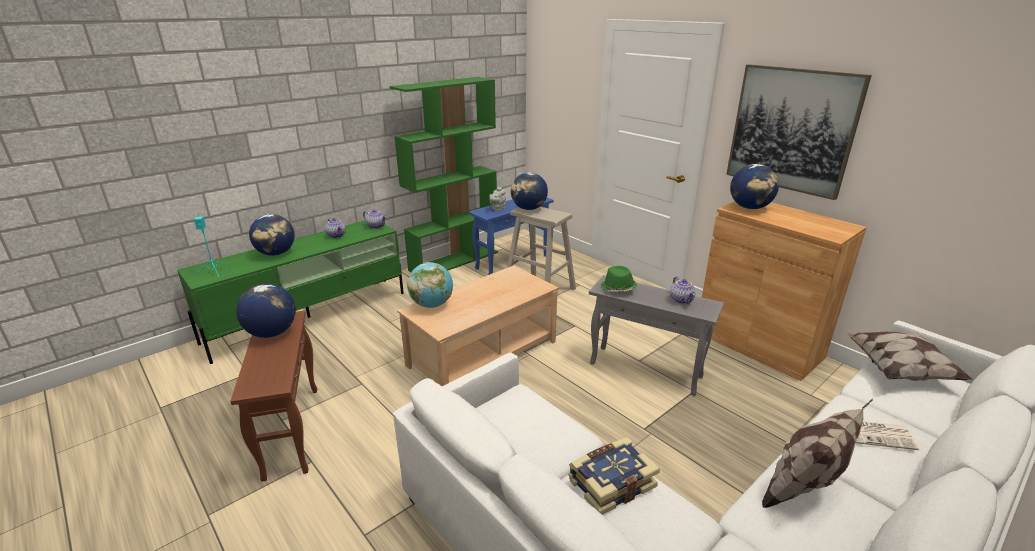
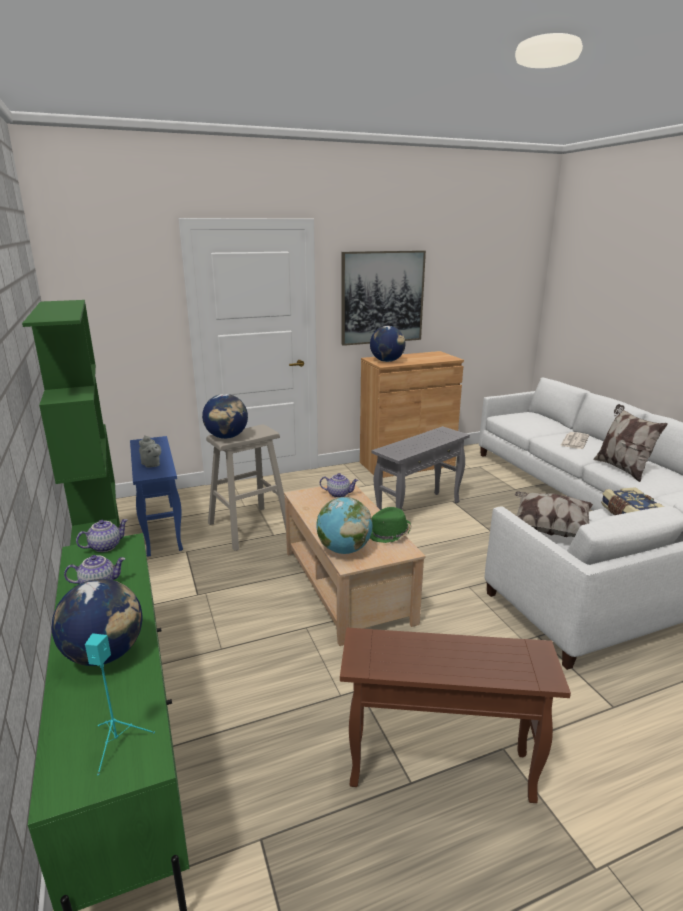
camera: 70 degrees left, 5 degrees down
(271, 333) = (402, 659): globe -> none
(618, 288) = (401, 450): green hat -> green hat (389, 534)
(682, 300) = (433, 436): teapot -> teapot (339, 494)
(899, 369) = (514, 418): pillow -> pillow (549, 529)

